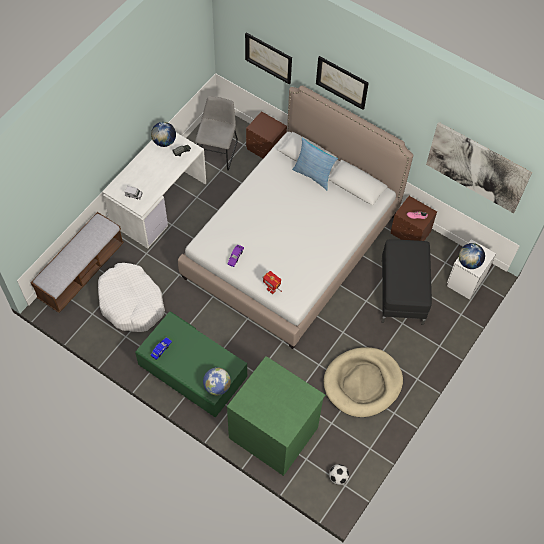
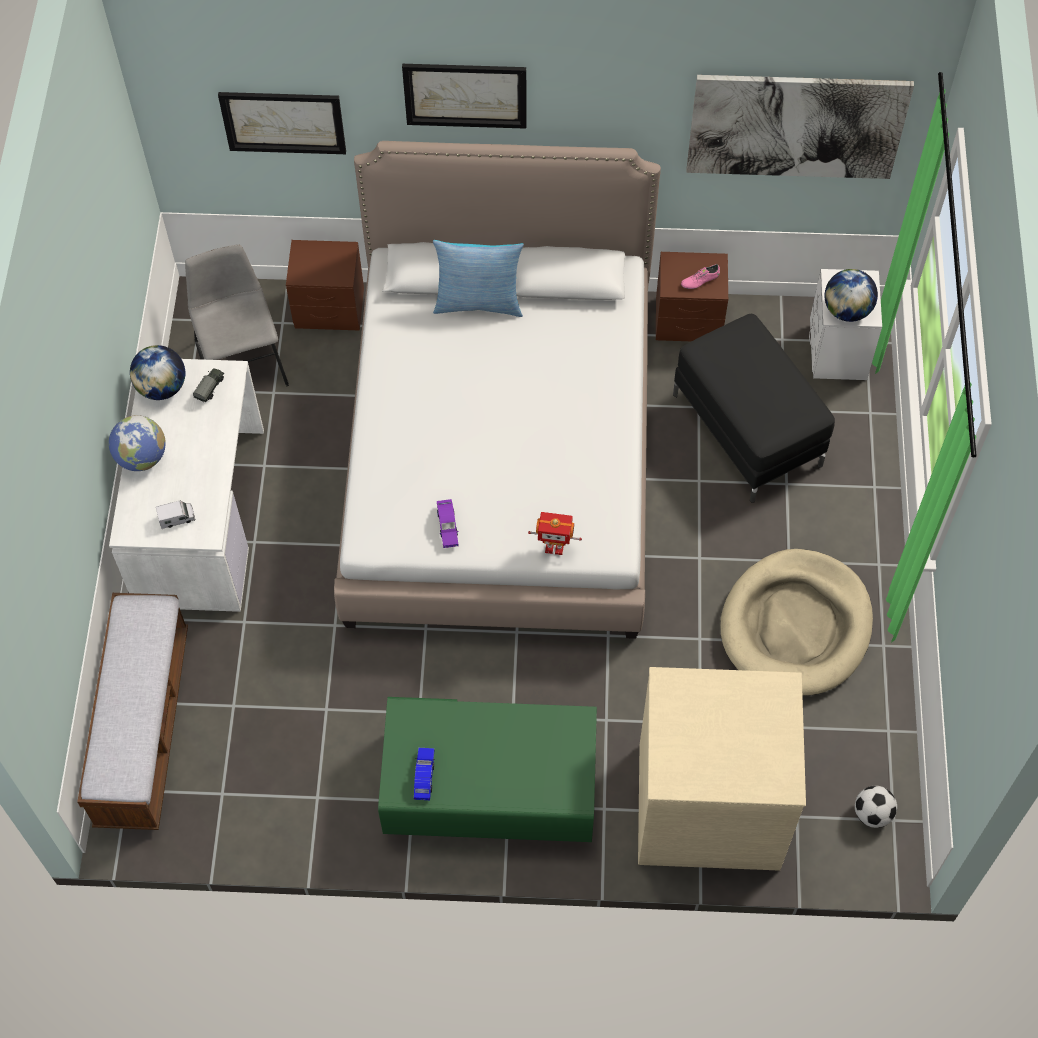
camera: 30 degrees left, 0 degrees up
(131, 303) = (283, 729): white dog bed -> none
(217, 386) = (574, 780): globe -> globe (142, 457)
(274, 431) = (708, 803): green dresser -> beige dresser

